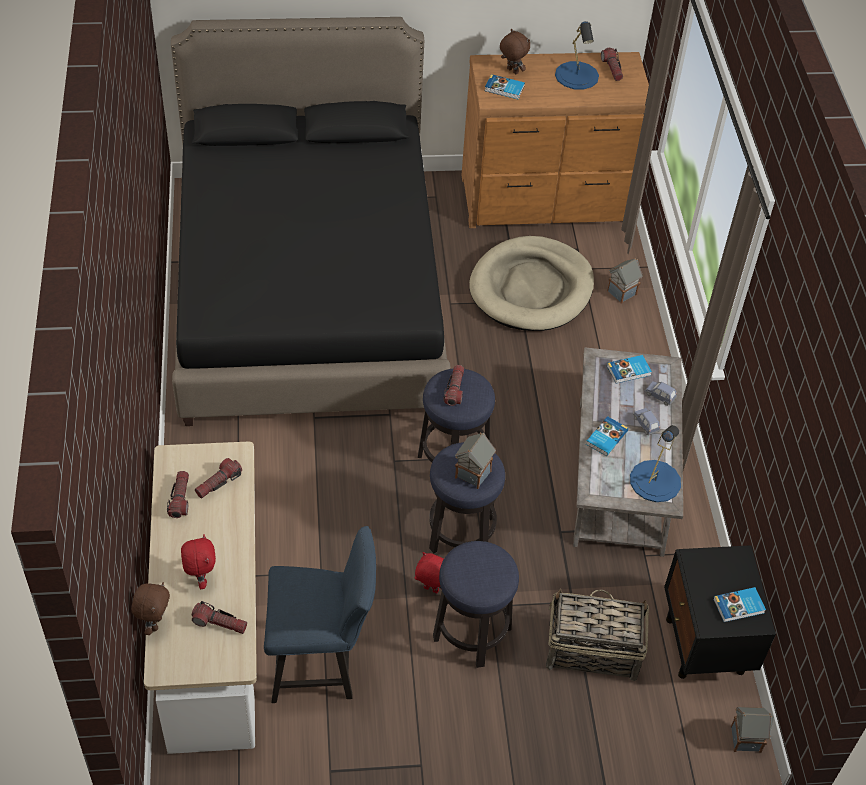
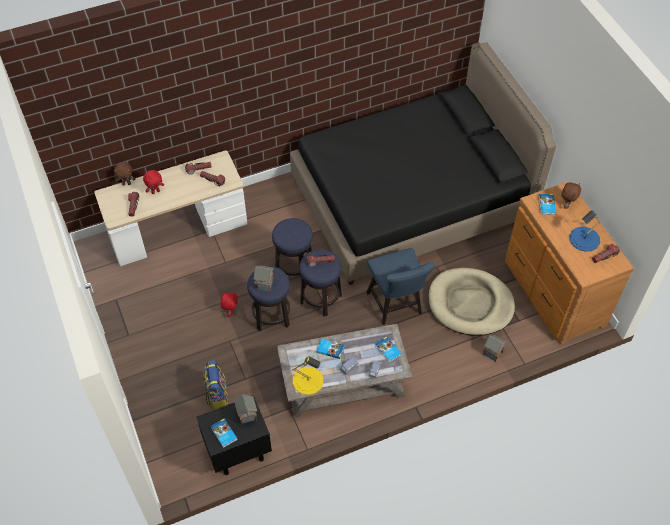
camera: 75 degrees right, 5 degrees up
(321, 663) = (173, 278): blue chair -> blue chair (396, 306)
(472, 633) = (210, 337): stool -> stool (294, 268)
(591, 650) = (216, 394): basket -> backpack
(655, 481) = (308, 380): blue table lamp -> yellow table lamp
(744, 739) = (182, 482): toy house -> toy house (247, 415)

